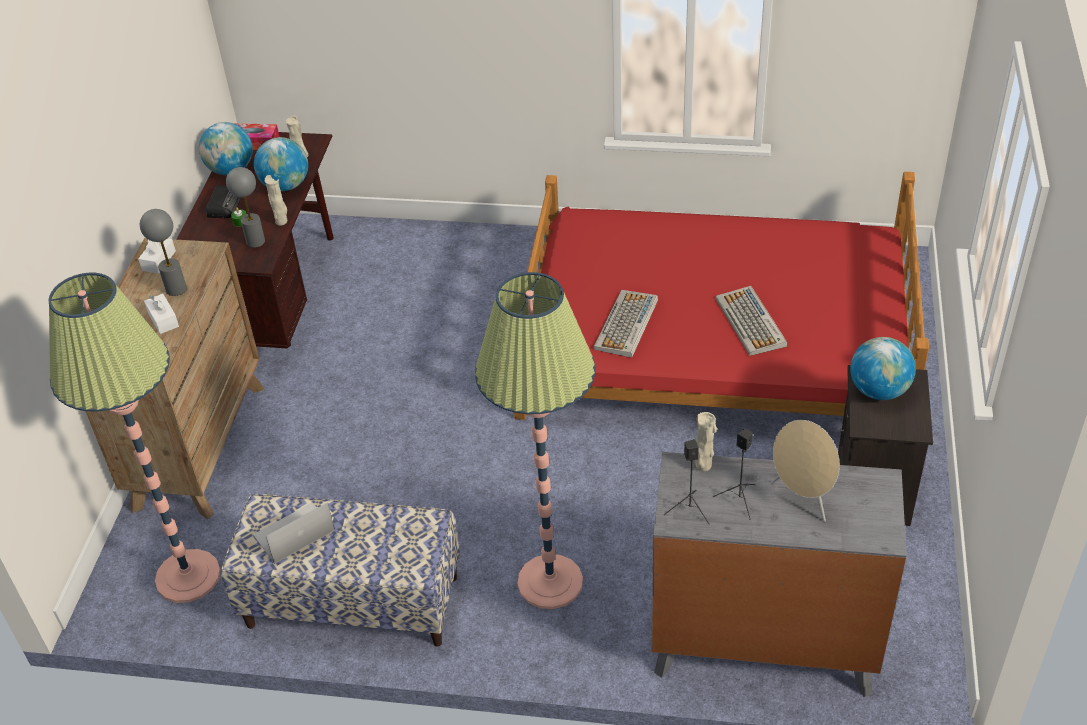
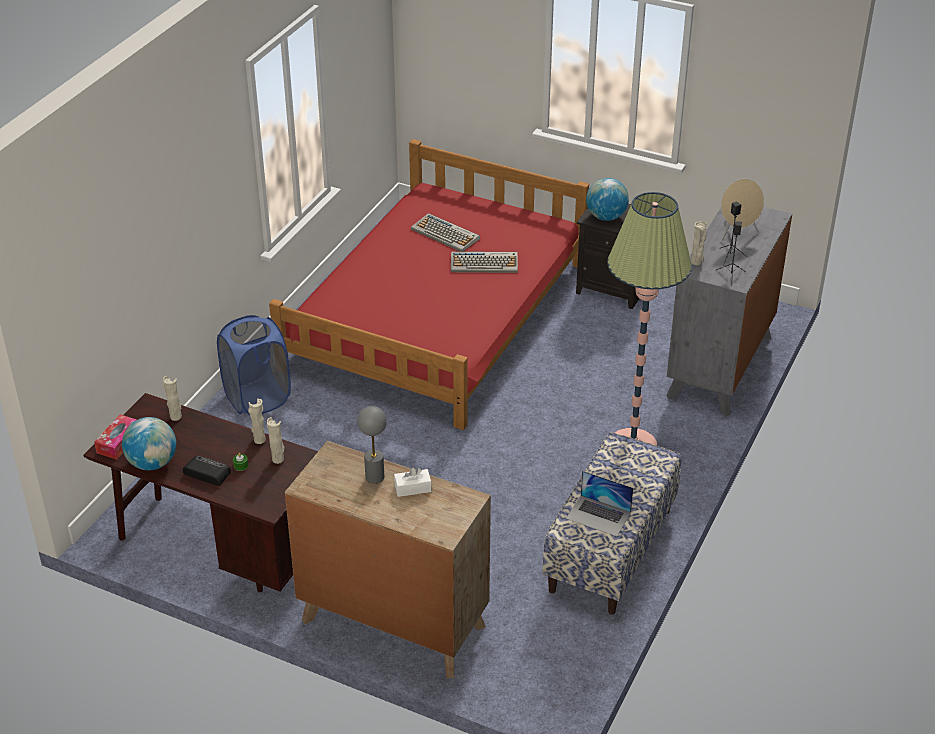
camera: 75 degrees left, 5 degrees down
(159, 261) = (327, 484): white tissue box -> none
(188, 576) = (545, 645): floor lamp -> none
(255, 242) = (278, 459): grey table lamp -> beige vase
(285, 185) = (205, 431): globe -> none
(293, 533) = (598, 515): laptop -> laptop turned 45 degrees counterclockwise
(500, 252) = (257, 398): none -> blue laundry basket
(626, 325) = (454, 317): keyboard -> keyboard (446, 234)

